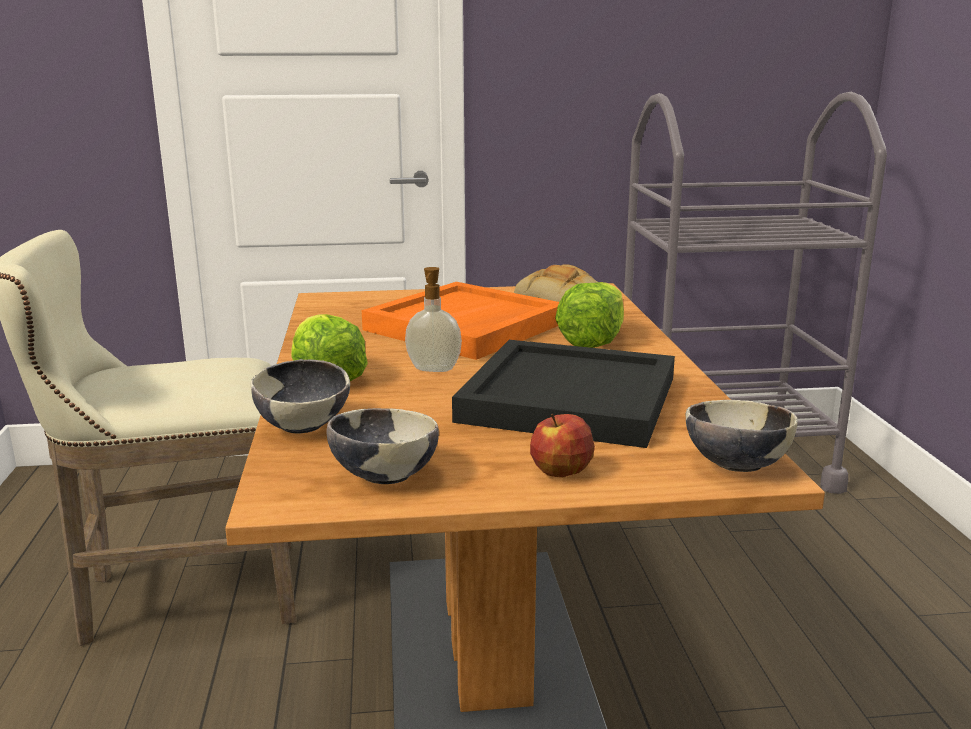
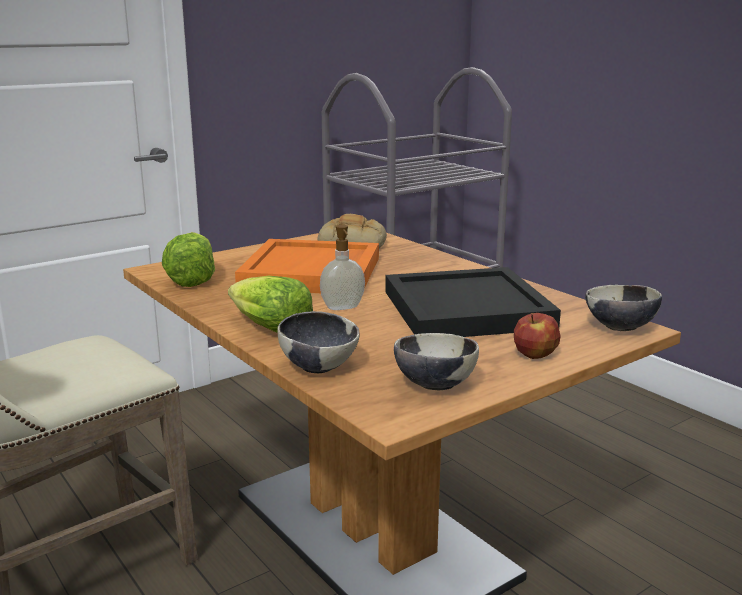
camera: 30 degrees left, 0 degrees up
(593, 340) = (417, 267): lettuce -> lettuce (192, 279)

